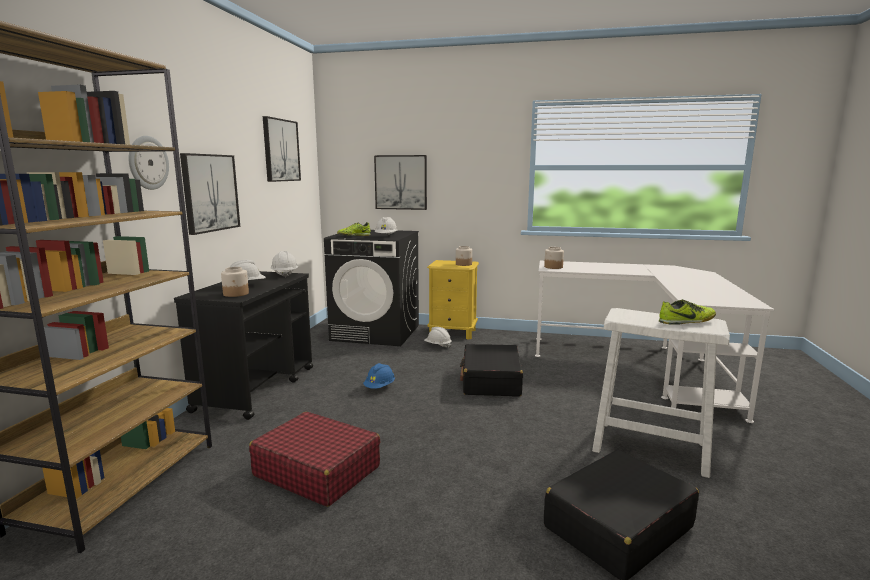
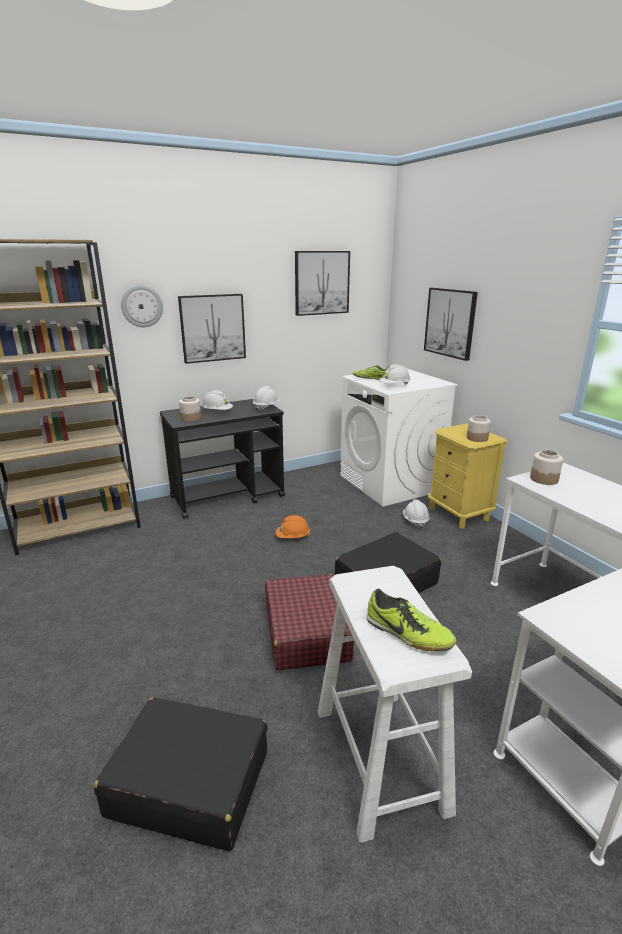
camera: 50 degrees right, 10 degrees up
(317, 471) = (145, 578): red suitcase -> red suitcase (307, 632)
(376, 332) = (390, 483): black washing machine -> white washing machine
(379, 387) = (292, 537): blue hard hat -> orange hard hat

